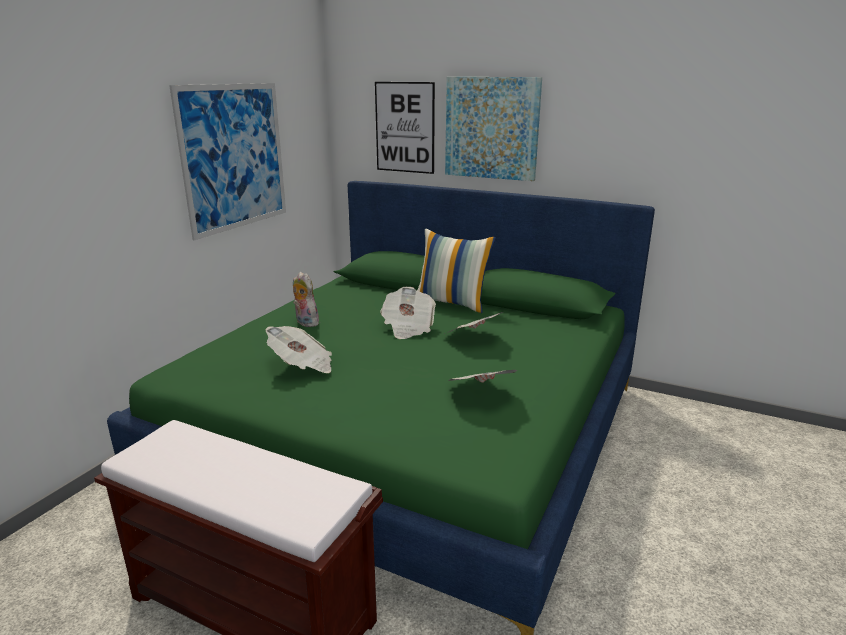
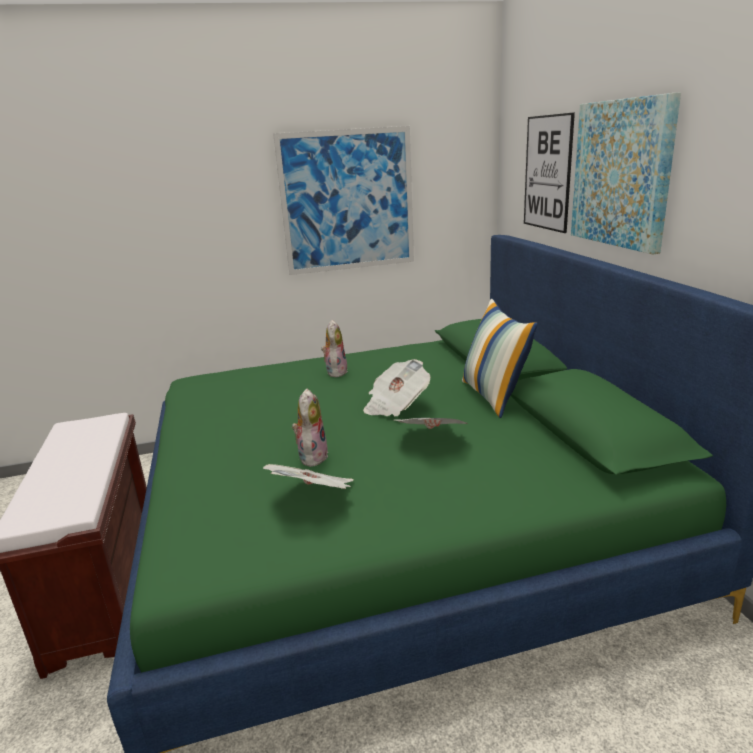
camera: 50 degrees right, 0 degrees up
(302, 365) = (256, 406): newspaper -> none
(422, 376) = (312, 456): none -> plush toy

